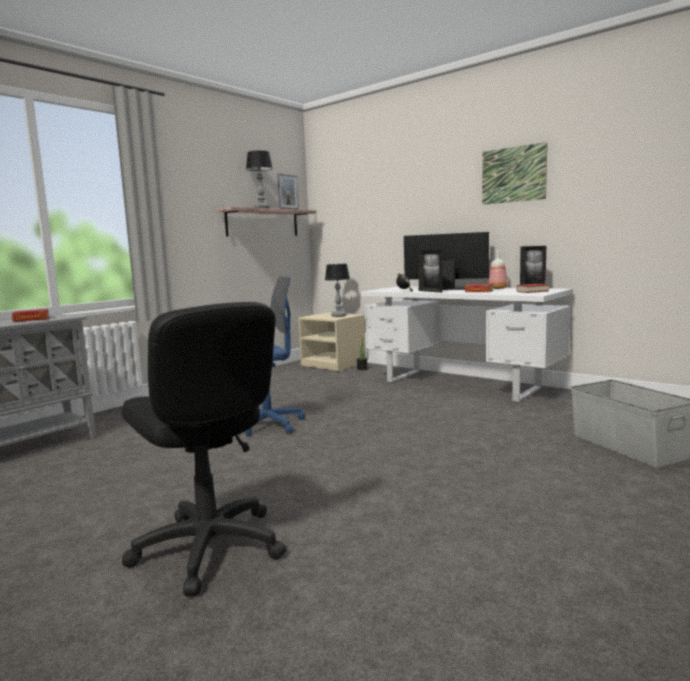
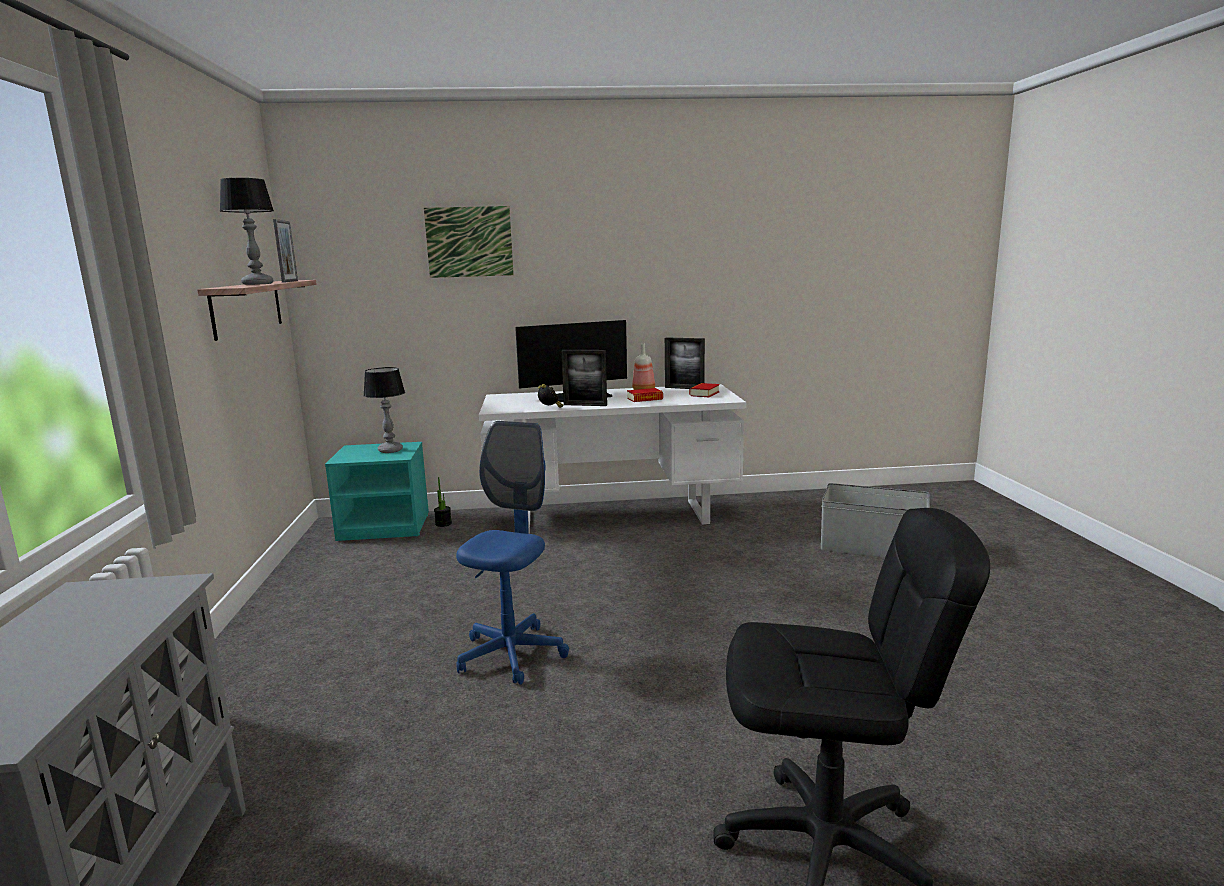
camera: 45 degrees left, 5 degrees up
(31, 319) = (95, 619): book -> none
(334, 364) = (385, 526): beige nightstand -> turquoise nightstand
(513, 174) = (646, 248): picture -> picture (469, 242)

